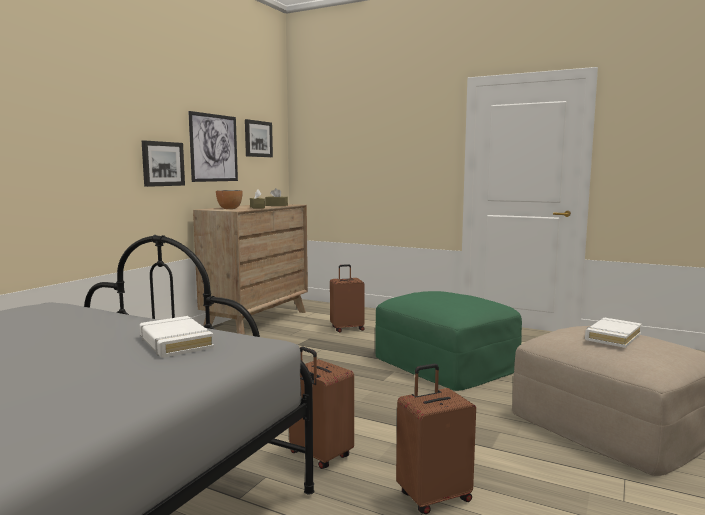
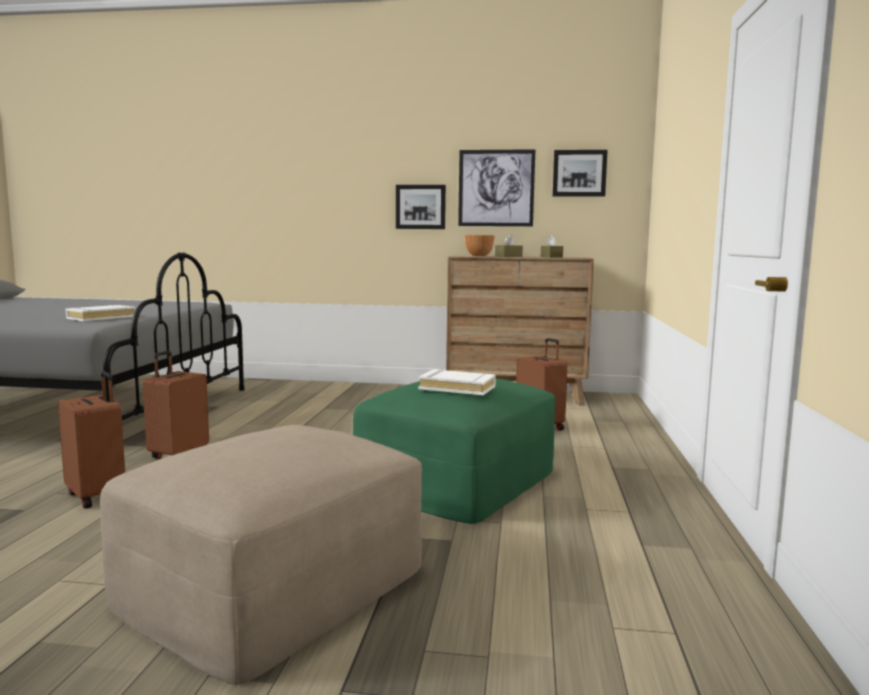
camera: 70 degrees right, 0 degrees up
(612, 337) = (271, 442): white book -> white book (457, 388)

